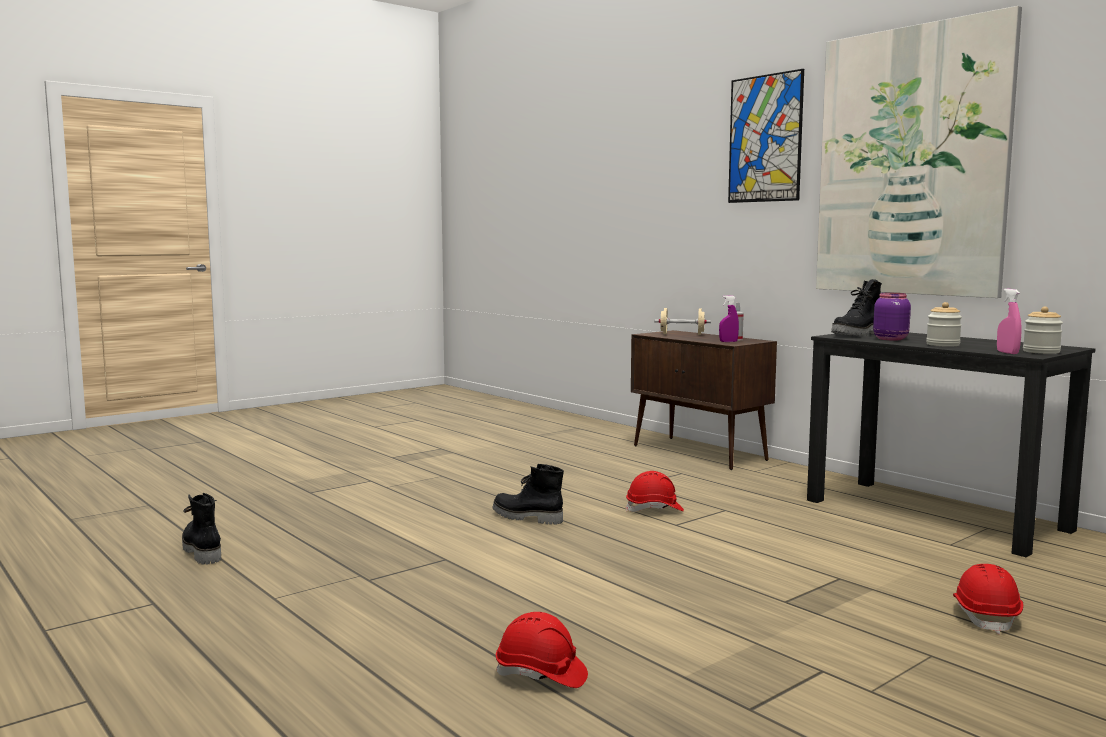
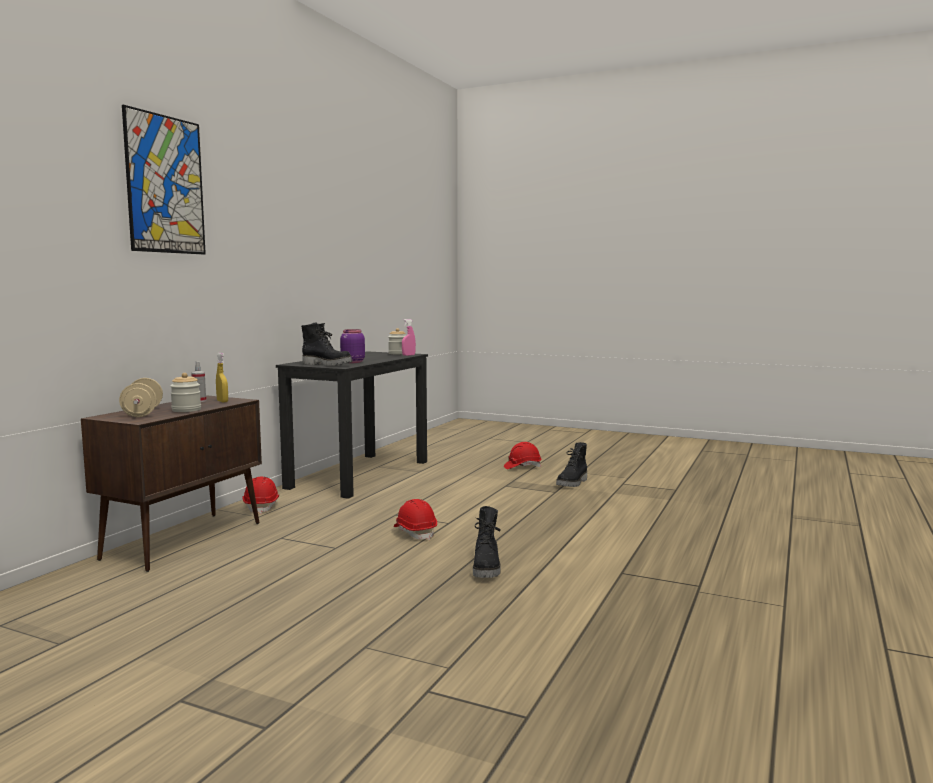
camera: 115 degrees left, 0 degrees up
(201, 551) = (788, 687): black boot -> black boot (573, 483)
(541, 675) = (718, 519): red hard hat -> red hard hat (262, 506)
(728, 341) = (222, 401): purple spray bottle -> yellow spray bottle
(910, 162) = (277, 231): picture -> none
(942, 345) = (378, 358): jar -> jar (186, 410)

